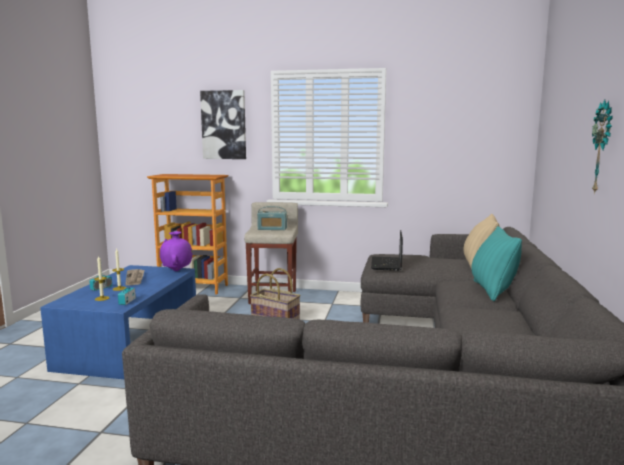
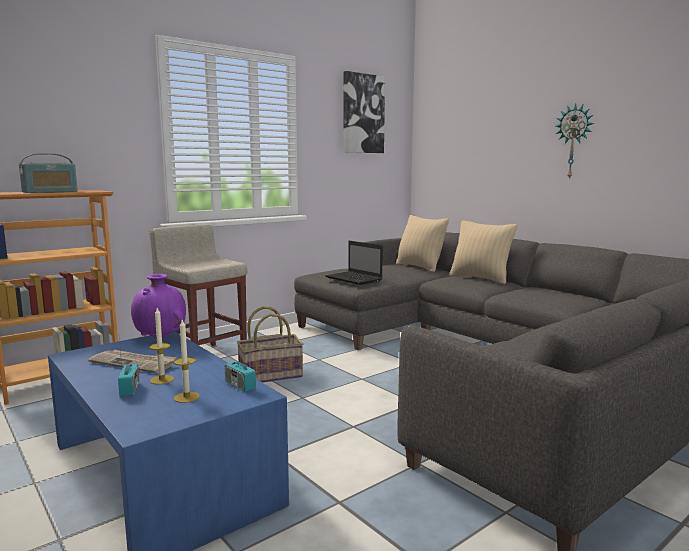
camera: 50 degrees left, 0 degrees up
(224, 125) = (83, 110): picture -> picture (362, 114)
(272, 229) = (201, 261): radio -> radio (50, 192)
(492, 290) = (480, 278): turquoise pillow -> beige pillow

